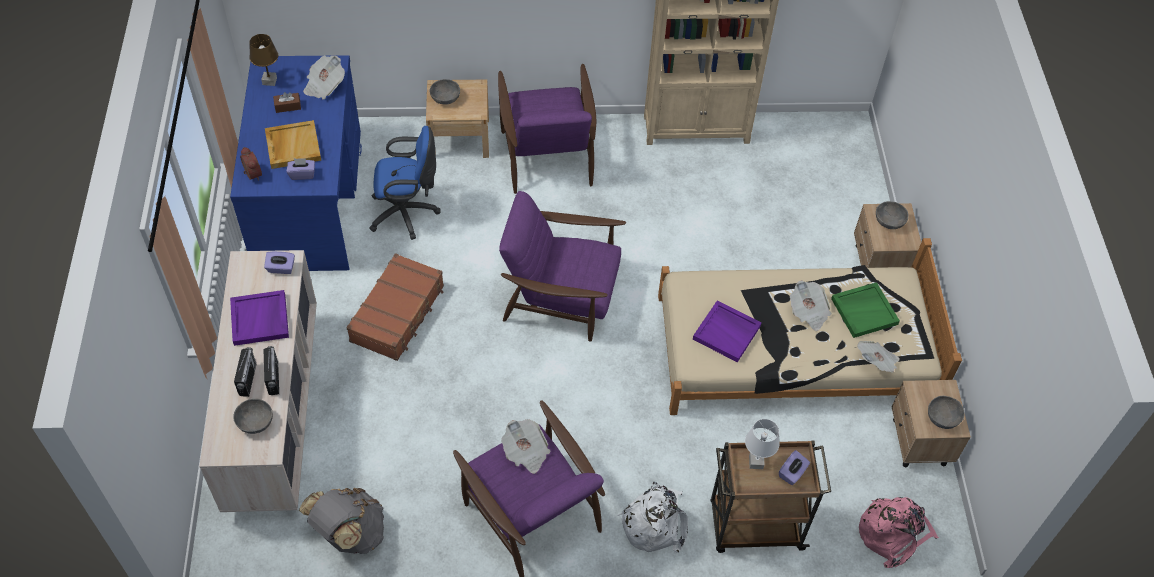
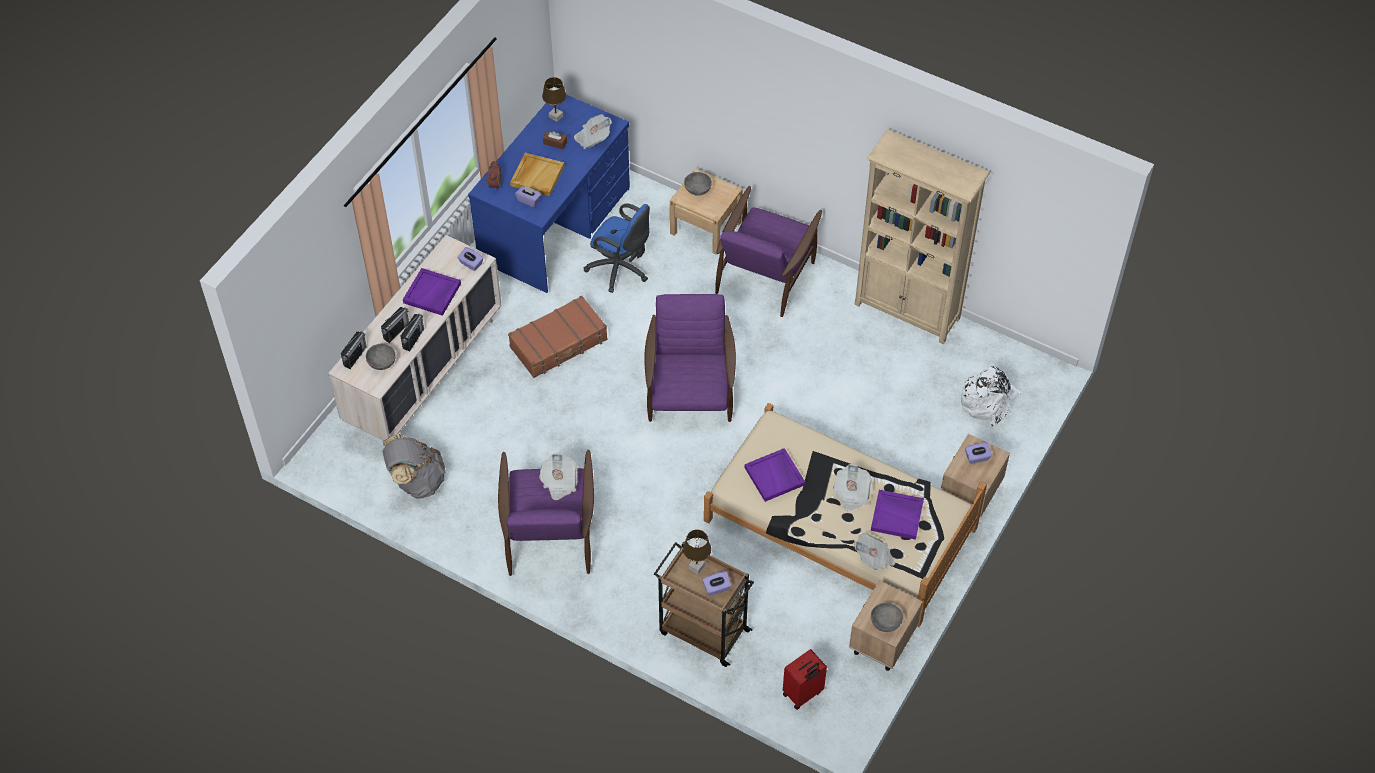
camera: 35 degrees right, 0 degrees up
(219, 431) = (355, 356): none -> radio
(561, 296) = (690, 391): purple armchair -> purple armchair turned 45 degrees clockwise
(654, 523) = (631, 588): white backpack -> white backpack (988, 402)
(755, 462) = (696, 567): white table lamp -> brown table lamp
(864, 311) = (897, 515): green tray -> purple tray
(889, 221) = (977, 457): grey bowl -> purple tissue box
(893, 534) = (803, 694): pink backpack -> red suitcase

